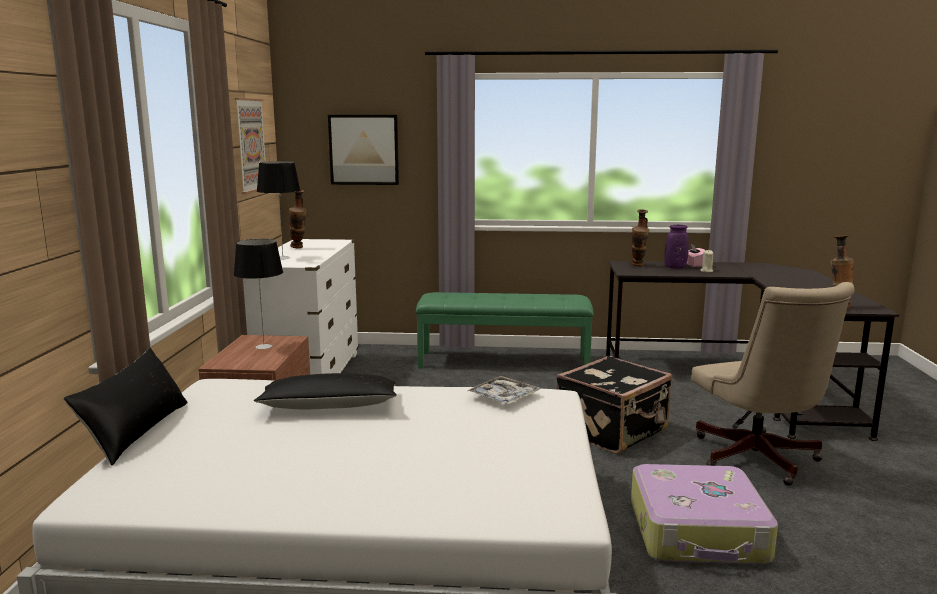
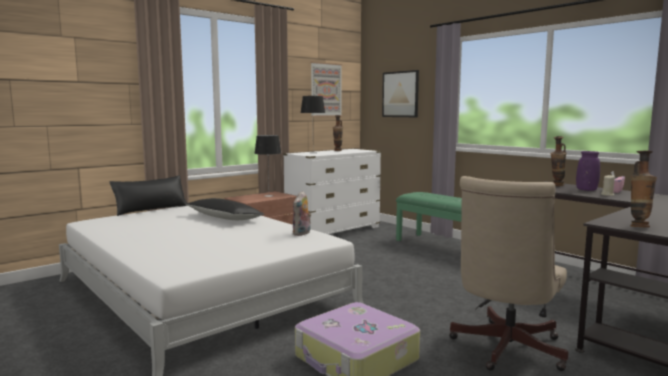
camera: 45 degrees right, 5 degrees down
(504, 397) = (302, 233): tray -> plush toy
(613, 431) = (436, 299): black suitcase -> none

